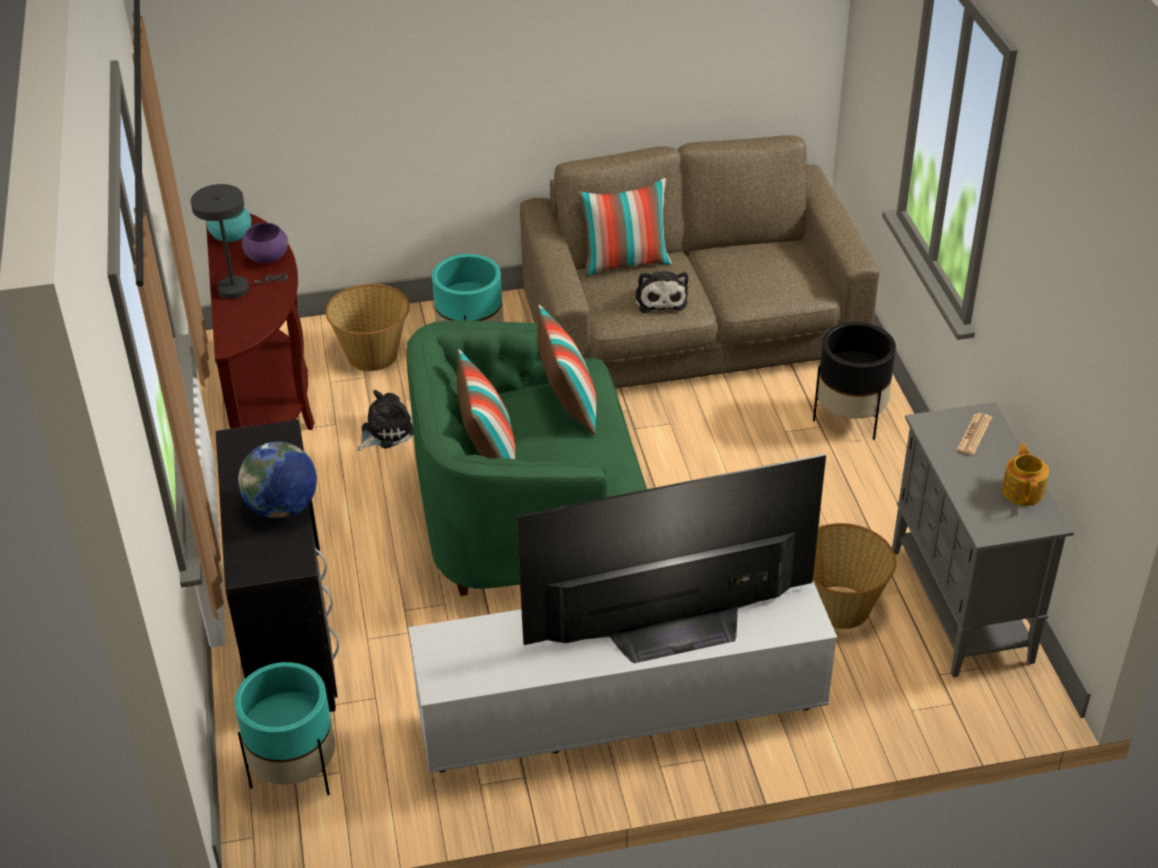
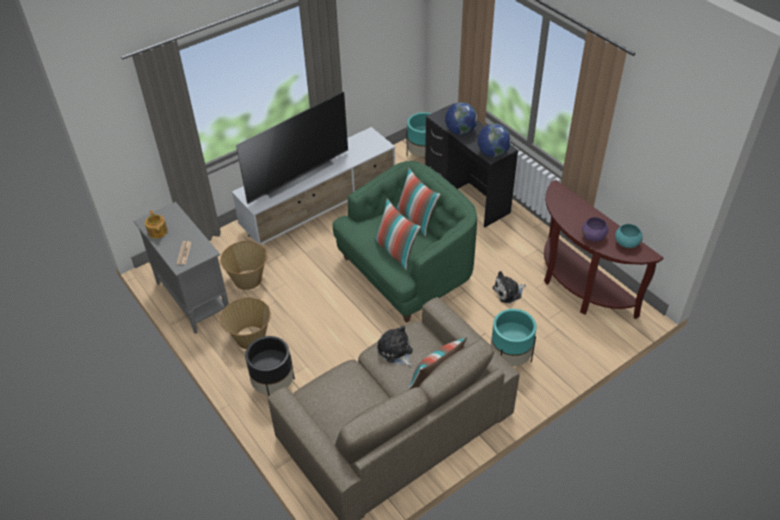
camera: 155 degrees right, 5 degrees up
(239, 288) = (586, 216): grey table lamp -> none
(269, 438) = (493, 153): none -> globe
(373, 355) = (556, 334): basket -> basket (250, 338)
(385, 431) = (508, 292): plush toy -> plush toy turned 45 degrees clockwise

